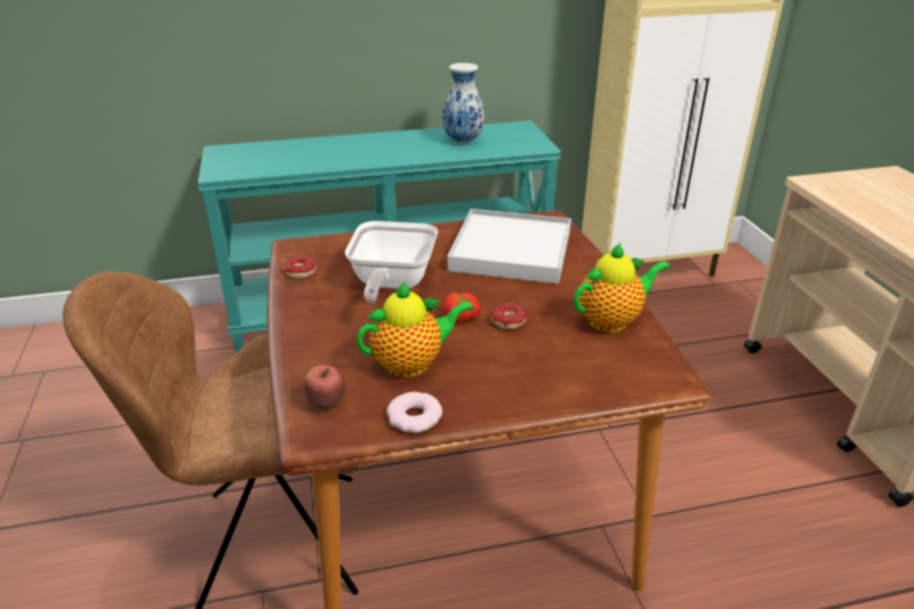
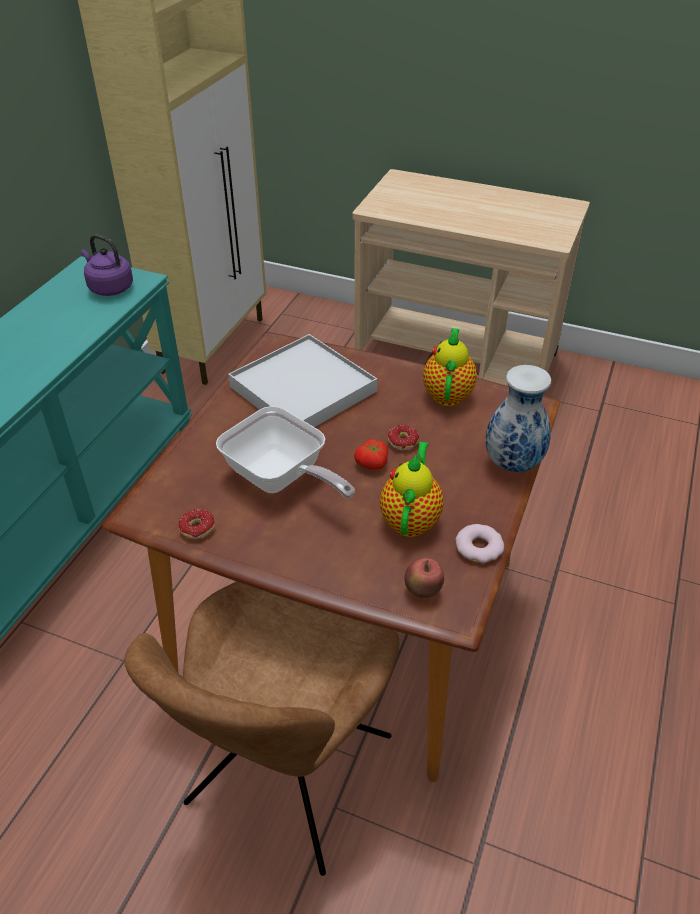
camera: 55 degrees left, 10 degrees up
(464, 140) = (65, 312): vase -> vase (512, 463)
(512, 141) = (109, 287): none -> purple kettle

